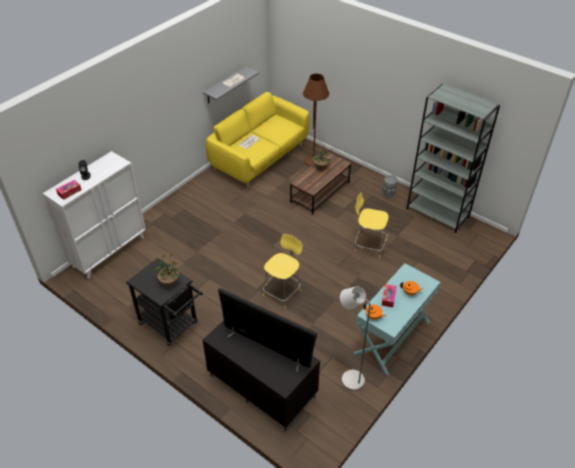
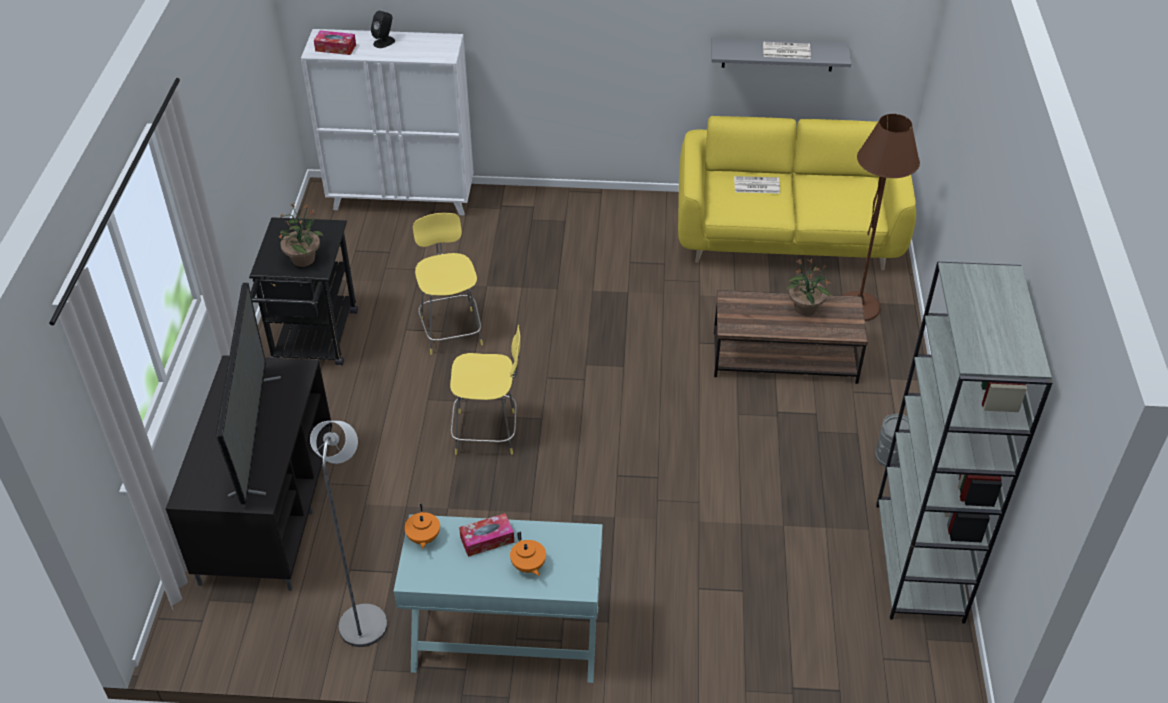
camera: 55 degrees right, 0 degrees up
(368, 245) = (712, 494): yellow stool -> yellow stool (451, 330)

